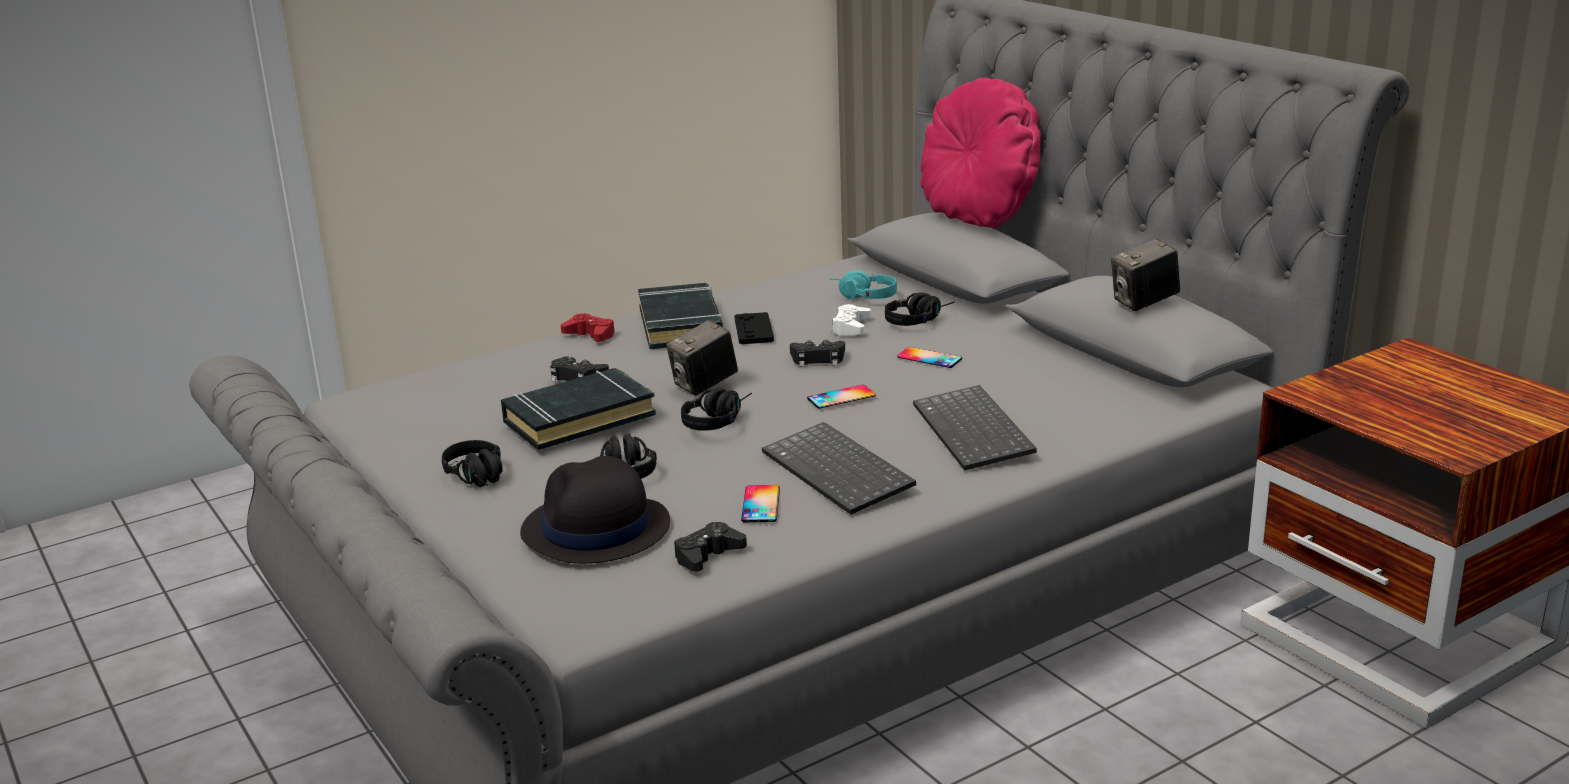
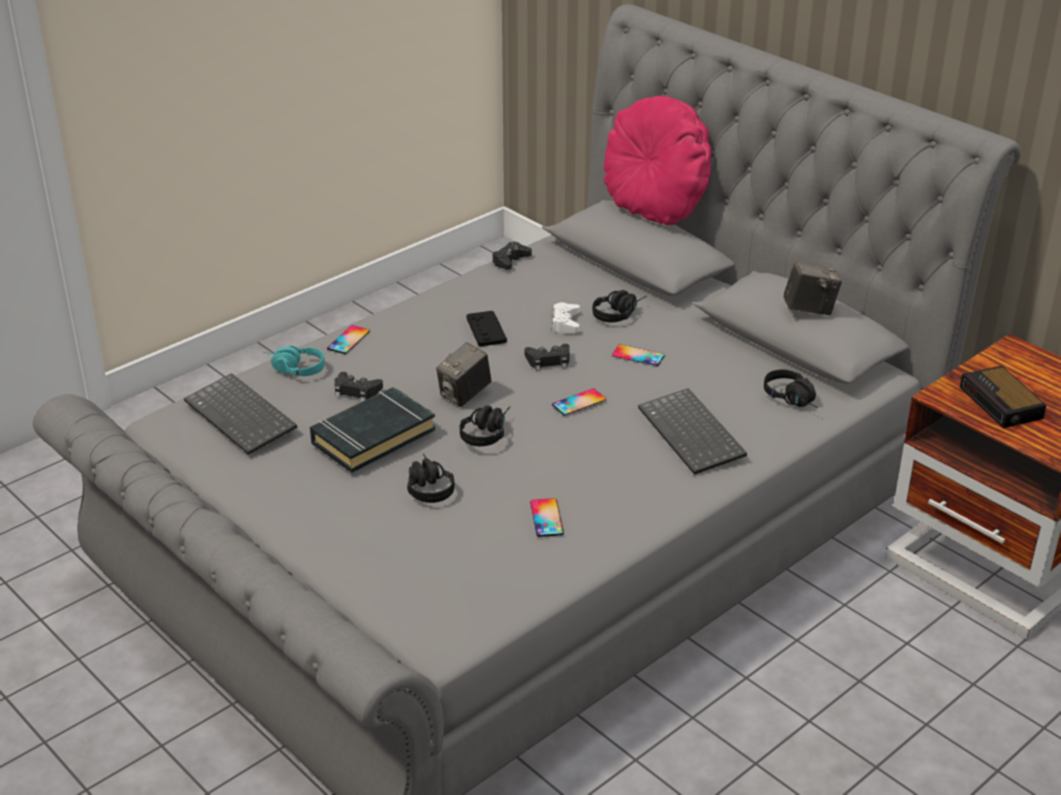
camera: 10 degrees left, 10 degrees up
(480, 479) = (312, 503): black headphones -> black headphones (794, 399)
(590, 335) = (348, 340): red game controller -> phone
(595, 530) = (424, 551): black hat -> none
(681, 325) = (423, 326): black book -> none
(708, 555) = (520, 570): black game controller -> black game controller (510, 261)
(840, 471) = (599, 481): keyboard -> keyboard (243, 416)
(861, 296) = (564, 287): turquoise headphones -> turquoise headphones (292, 369)
(1144, 303) = (809, 309): camera -> camera turned 150 degrees counterclockwise
(1385, 402) = (1002, 404): none -> alarm clock

